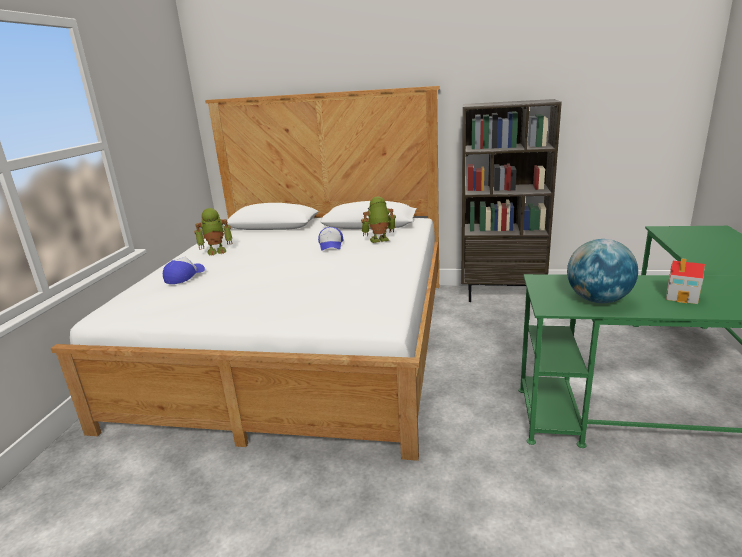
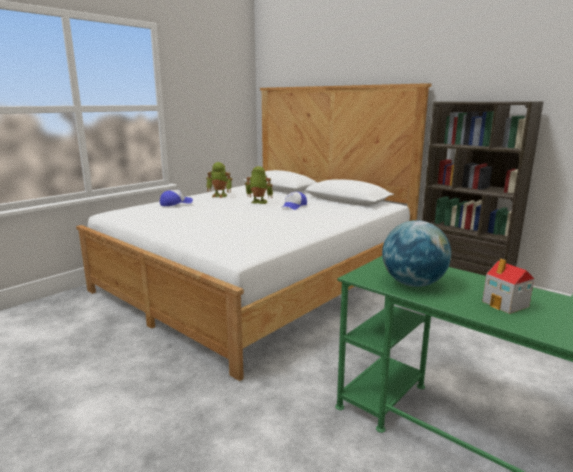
camera: 30 degrees right, 5 degrees down
(379, 240) = (332, 210): toy robot -> toy robot (258, 202)

